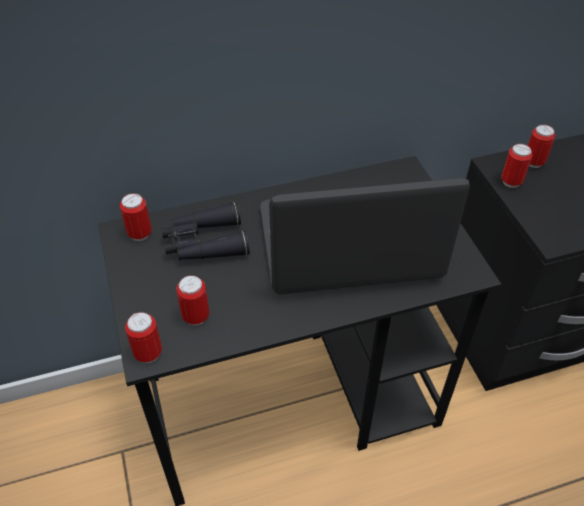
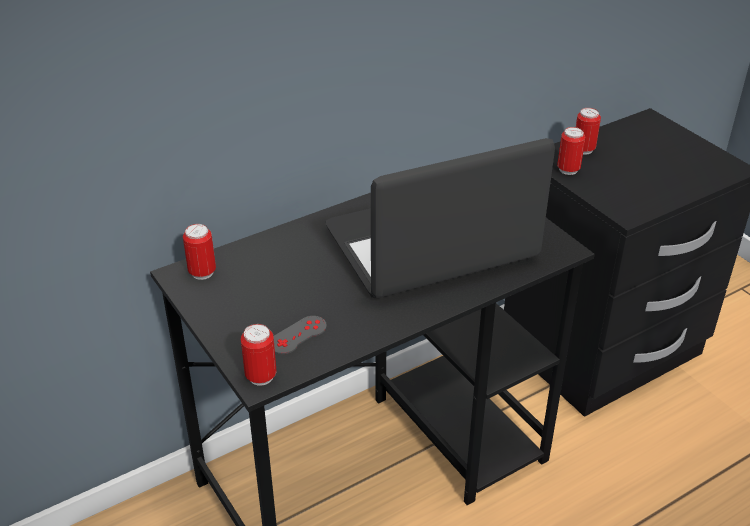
camera: 15 degrees left, 10 degrees down
(196, 316) = (298, 335): can -> grey game controller
(204, 243) = (278, 269): black binoculars -> none

